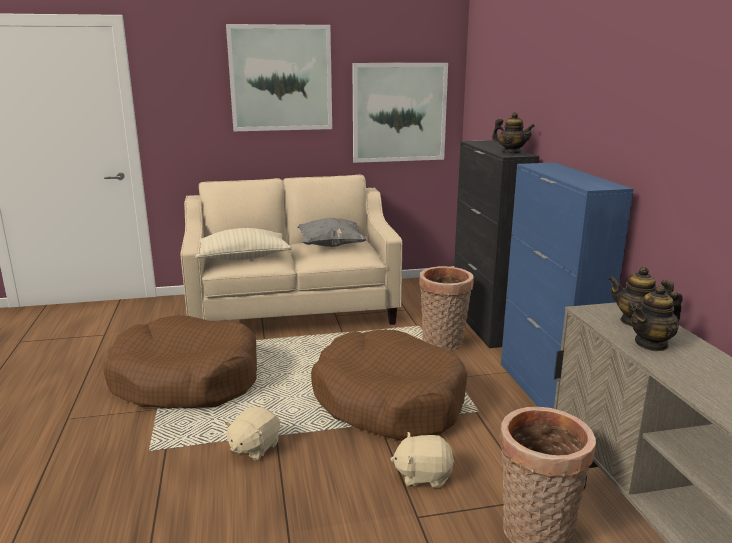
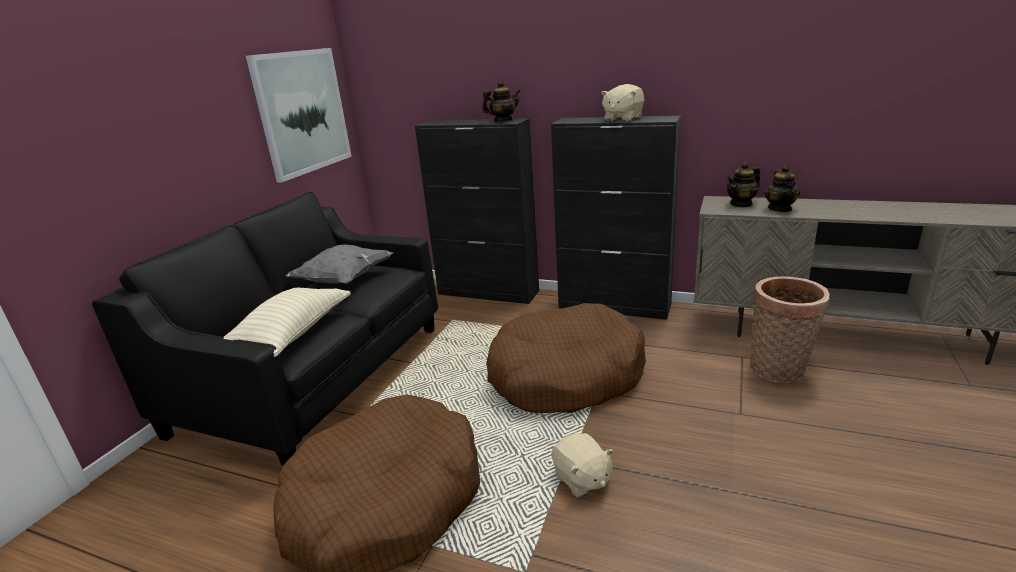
camera: 55 degrees left, 5 degrees up
(281, 78) = (171, 86): picture -> none
(293, 309) = (316, 377): beige sofa -> black sofa
(423, 475) = (688, 393): beige plush toy -> beige plush toy (622, 119)
(443, 343) = (497, 319): basket -> none
(545, 392) = (615, 306): blue cabinet -> black cabinet

